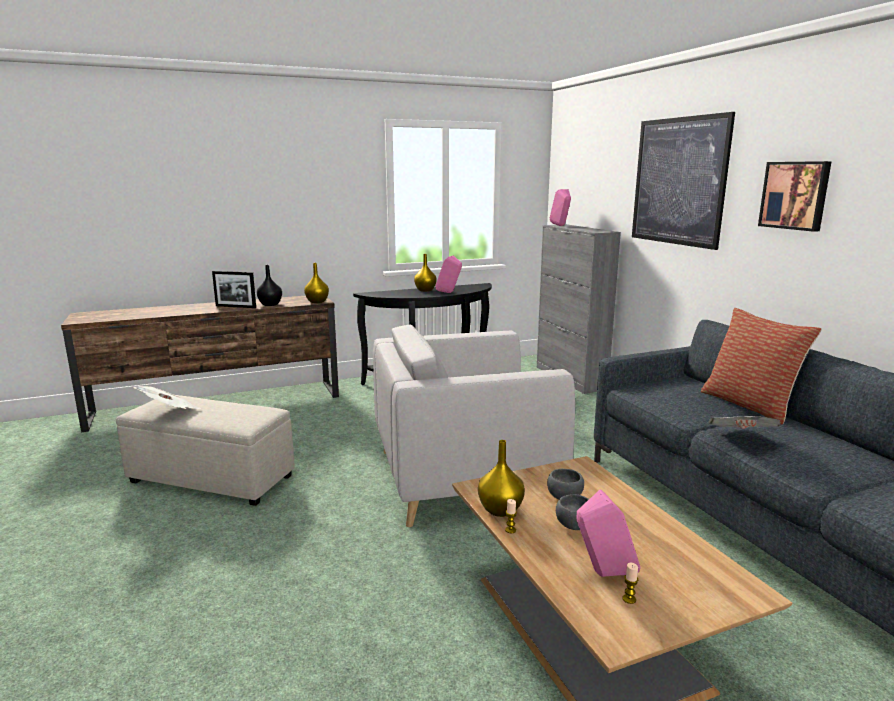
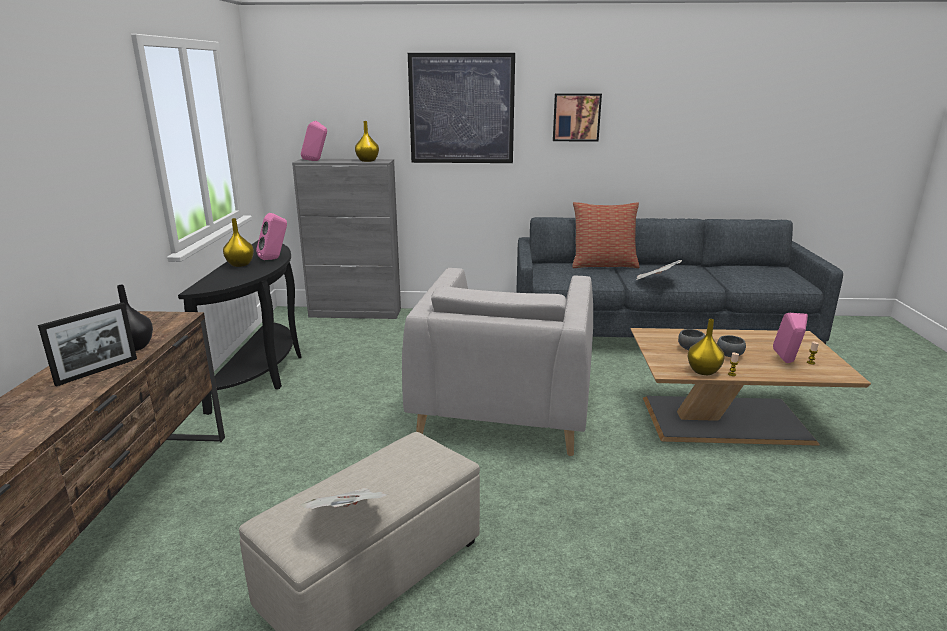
camera: 65 degrees left, 5 degrees up
(317, 302) = (178, 319): yellow vase -> yellow vase (368, 161)

